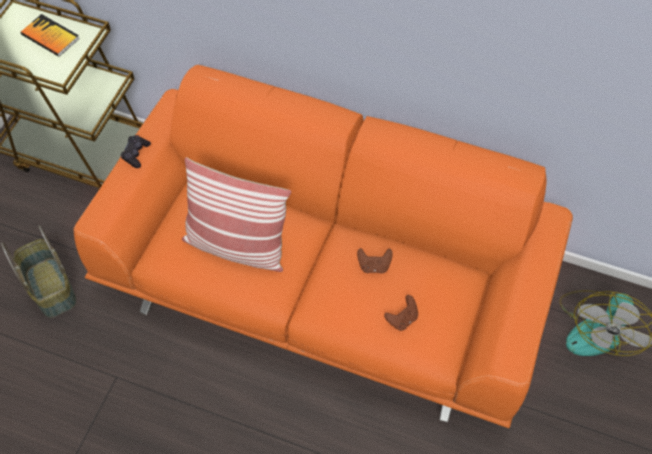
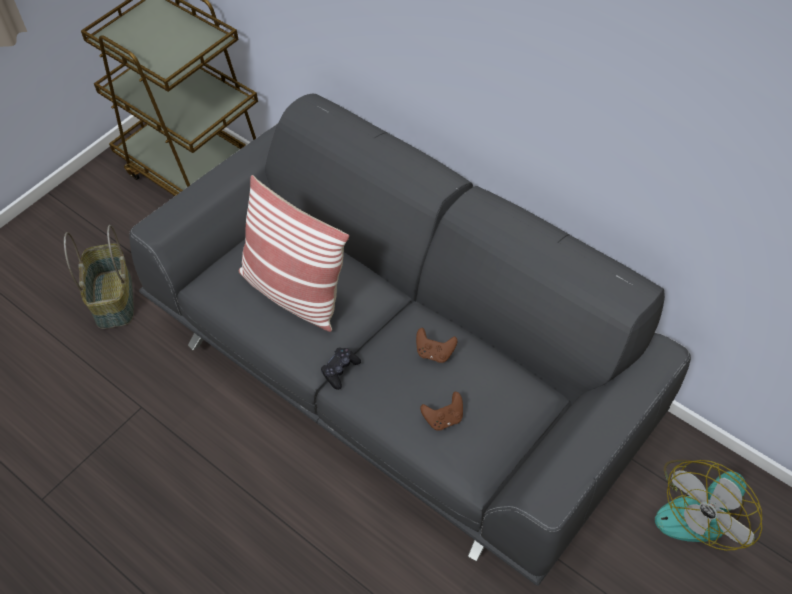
camera: 20 degrees right, 5 degrees down
(50, 37) = (176, 33): book -> none
(136, 154) = (224, 172): black game controller -> black game controller (340, 370)
(327, 283) = (400, 372): orange sofa -> grey sofa

